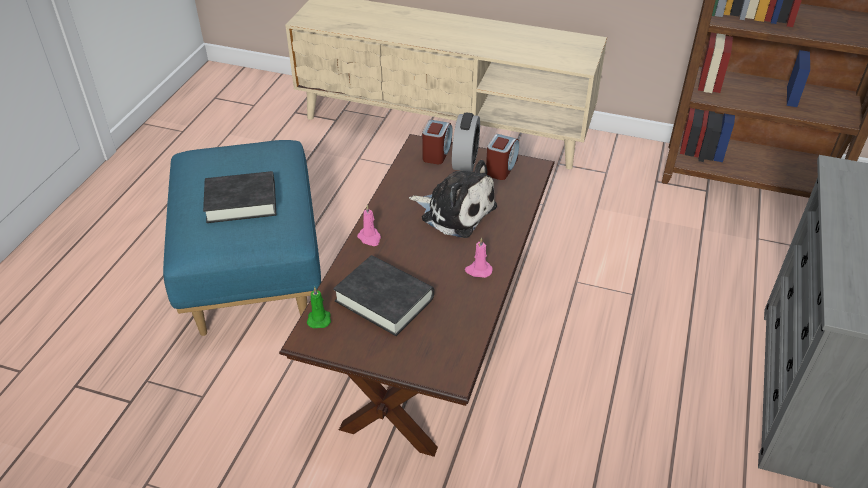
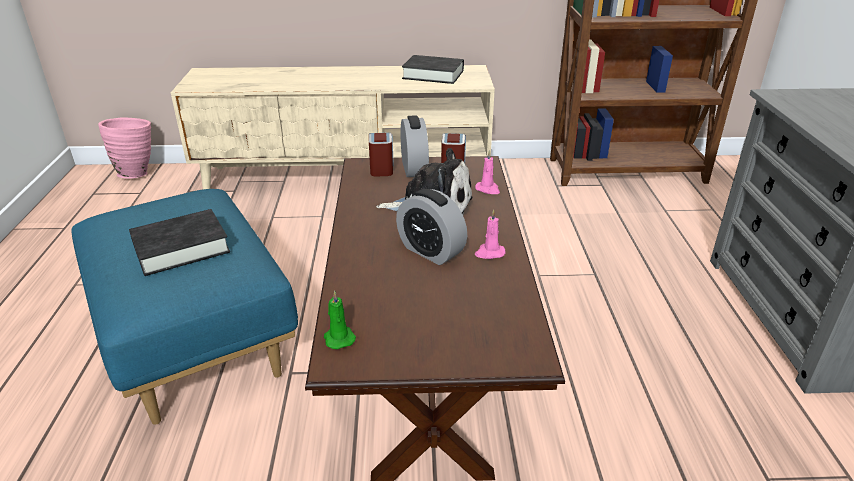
camera: 20 degrees left, 10 degrees down
(258, 81) = (137, 173): none -> pink vase
(370, 238) = (354, 248): pink candle -> pink candle (488, 189)
(384, 300) = (405, 301): black book -> black book (433, 74)
(430, 256) = (431, 251): none -> alarm clock

